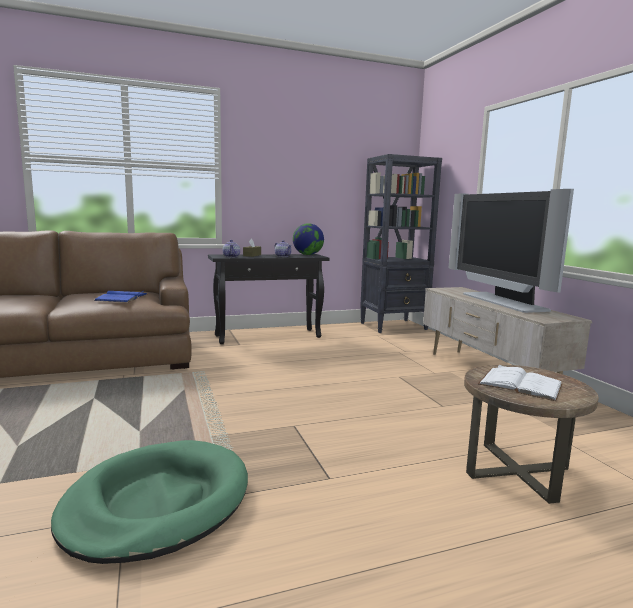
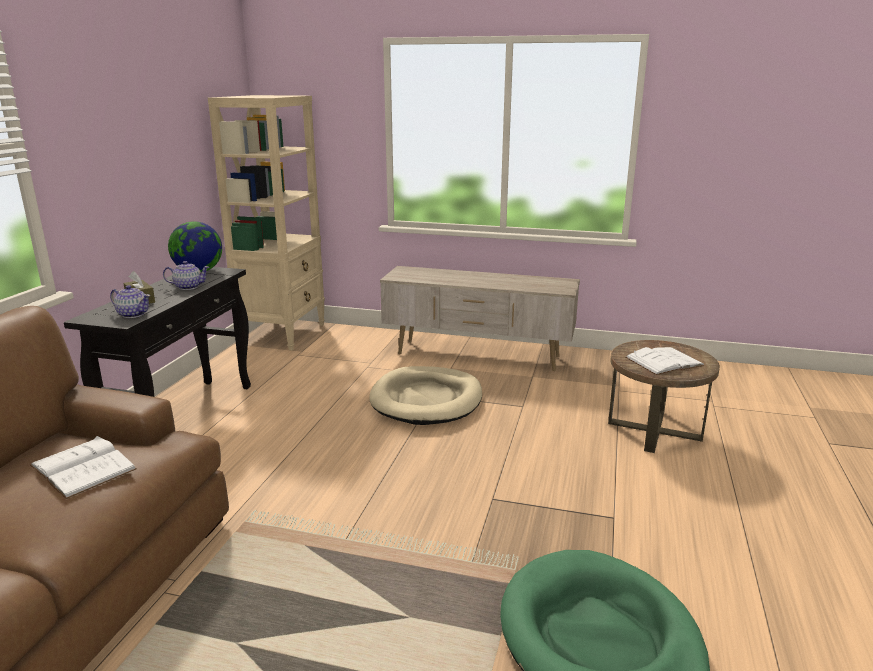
camera: 55 degrees left, 10 degrees up
(122, 297) = (83, 467): blue book -> white book
(388, 376) = (427, 400): none -> beige dog bed
(394, 326) = (283, 333): black bookcase -> beige bookcase
(501, 302) = (485, 278): television -> none

